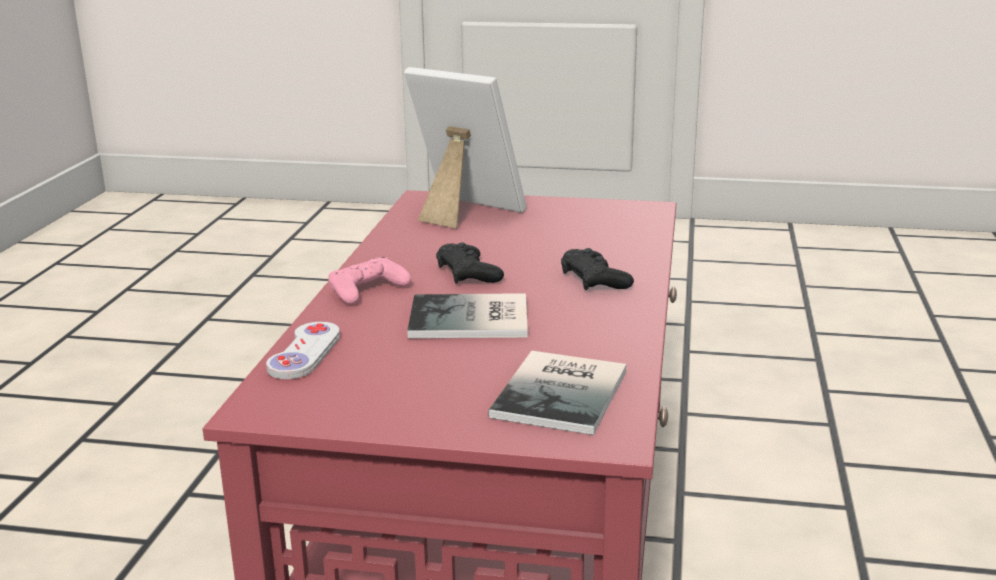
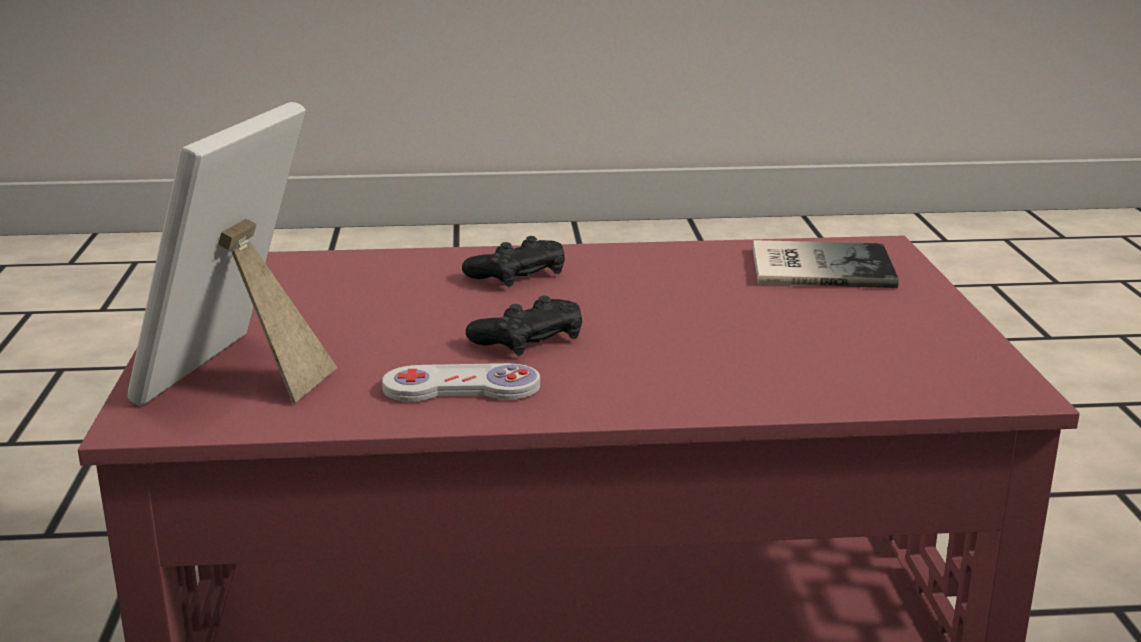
camera: 105 degrees left, 0 degrees up
(305, 353) = (854, 393): white game controller -> white game controller (461, 387)
(367, 290) = (626, 392): pink game controller -> none
(472, 320) = (681, 319): book -> none

